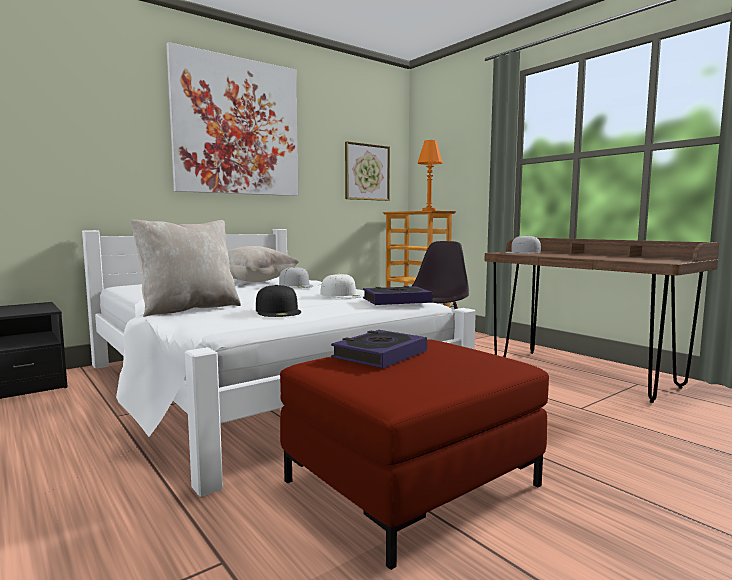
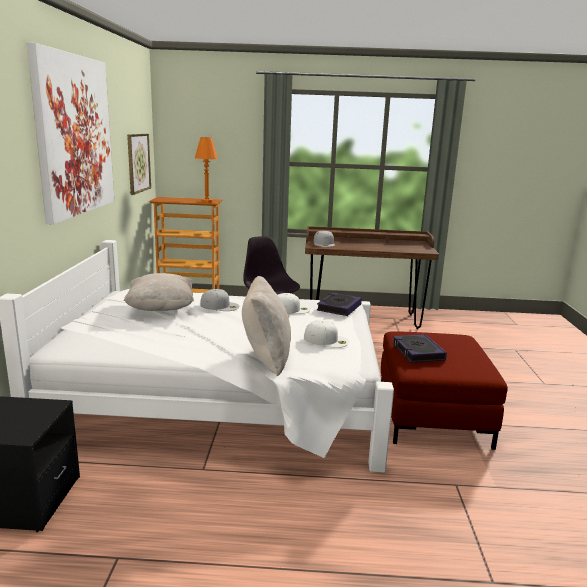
camera: 50 degrees left, 10 degrees up
(278, 311) = (326, 340): black cap -> white cap

